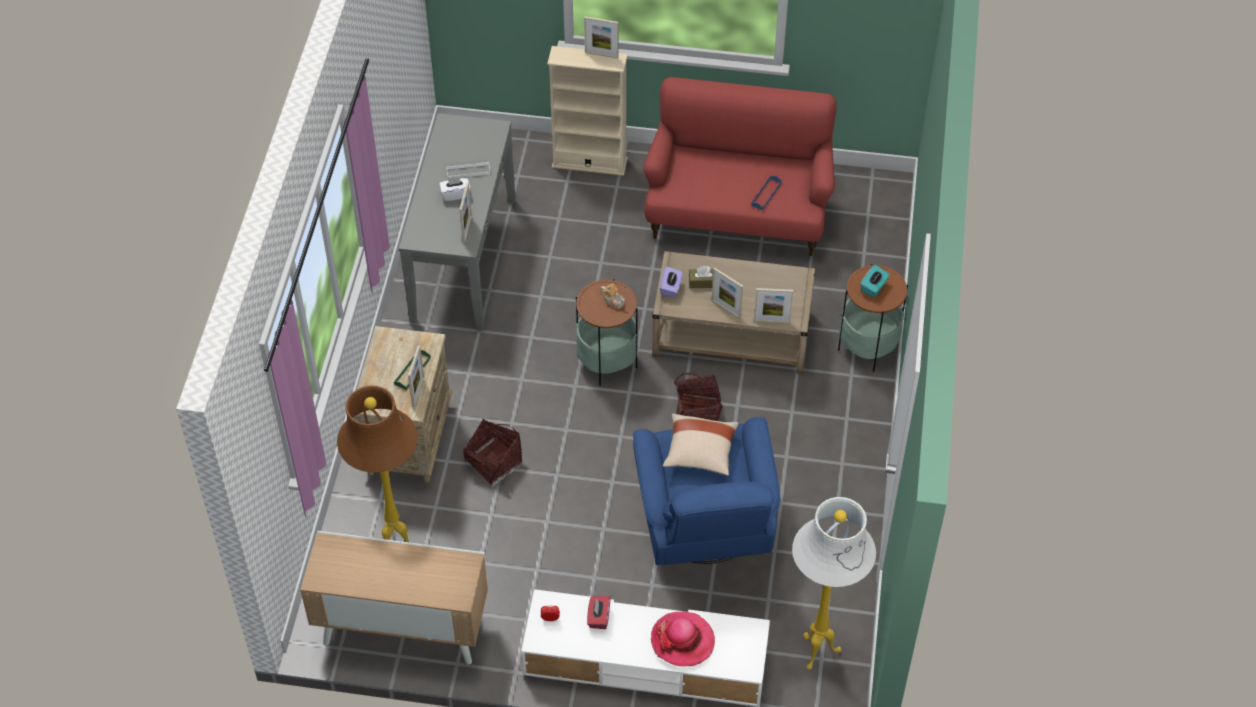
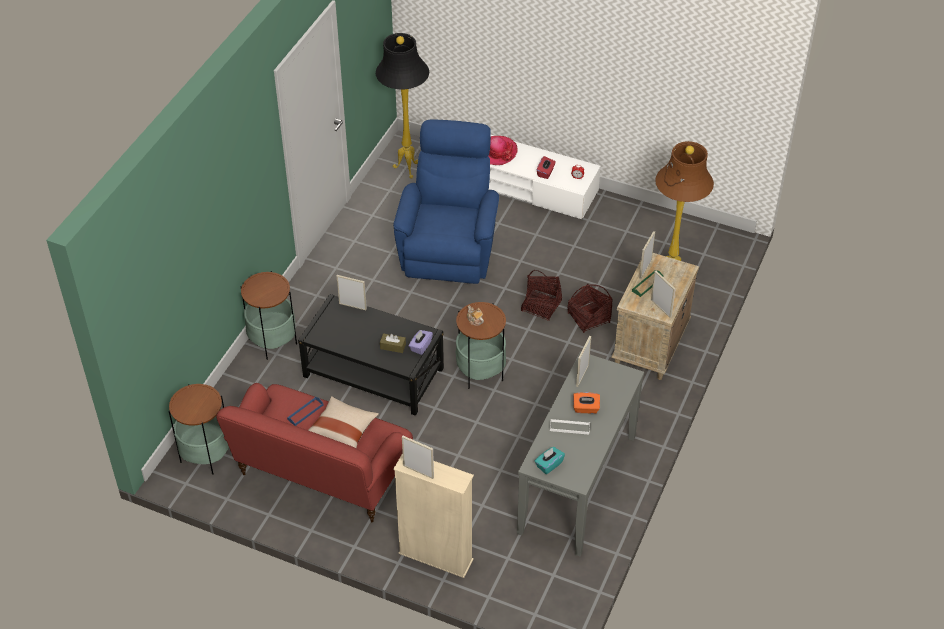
camera: 165 degrees left, 5 degrees down
(402, 629) = (673, 230): cabinet -> none
(455, 194) = (586, 408): white tissue box -> orange tissue box
(697, 414) = (425, 320): basket -> basket (541, 306)
(700, 452) = (446, 226): beige pillow -> beige pillow (343, 431)
(726, 309) = (383, 322): picture frame -> picture frame (661, 308)
(732, 334) = (373, 372): beige coffee table -> black coffee table
(819, 651) = (406, 170): white floor lamp -> black floor lamp
(868, 208) = (206, 454): none -> side table
(874, 287) = (267, 290): turquoise tissue box -> turquoise tissue box (549, 465)

